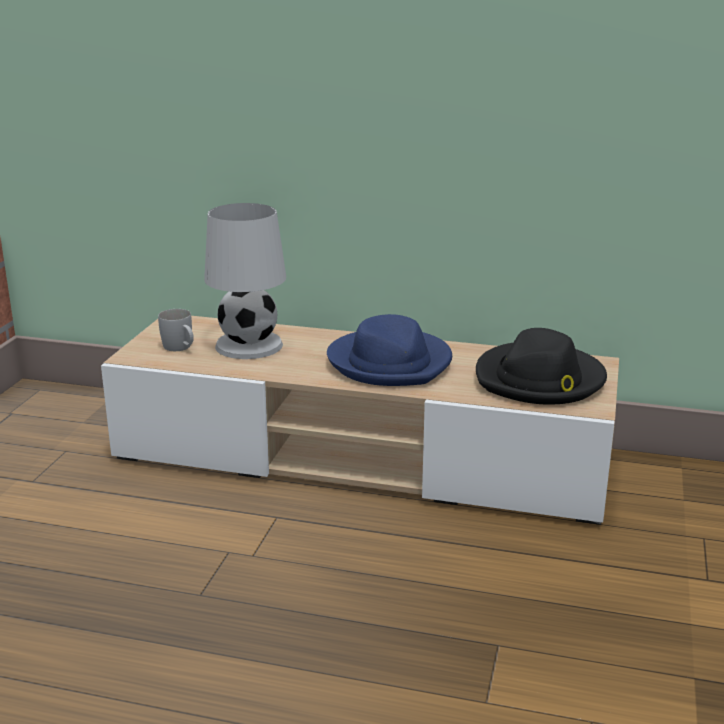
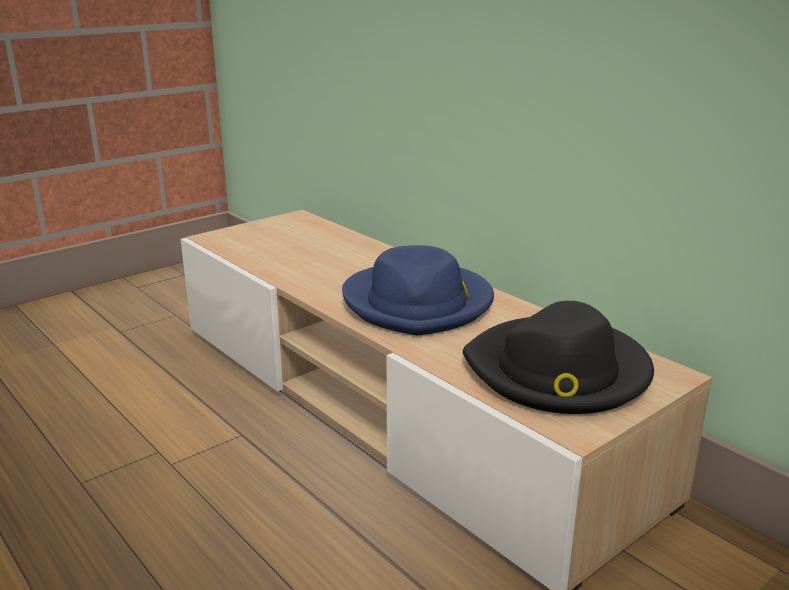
camera: 35 degrees right, 0 degrees up
(180, 348) = (260, 240): white mug -> none
(248, 345) = (317, 252): white table lamp -> none

